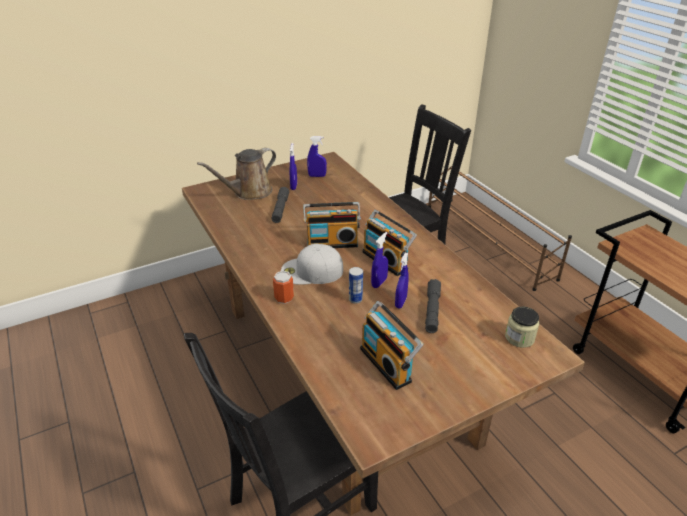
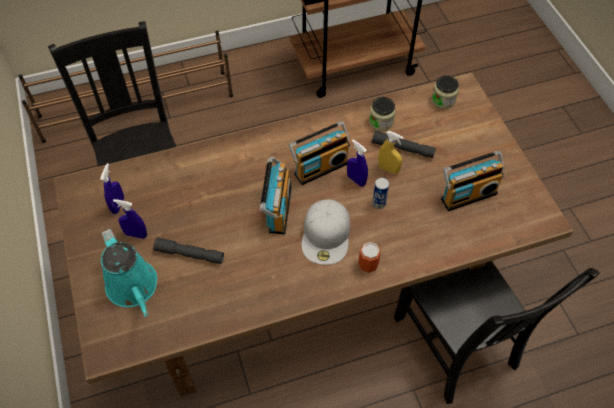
camera: 80 degrees left, 20 degrees up
(249, 192) = (134, 288): brown watering can -> turquoise watering can
(400, 302) = (388, 169): blue spray bottle -> yellow spray bottle
(461, 293) = (381, 122): none -> jar

